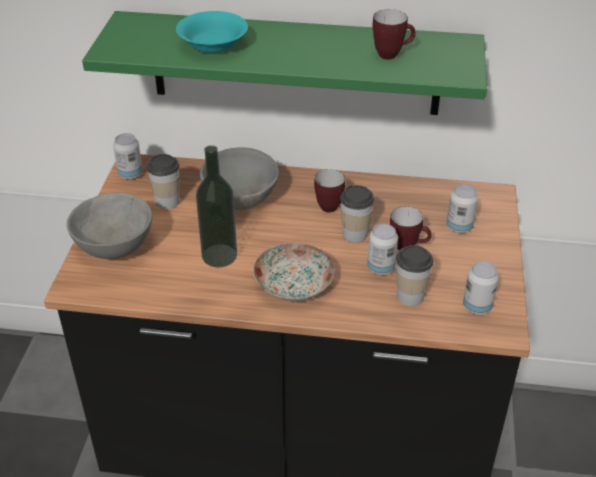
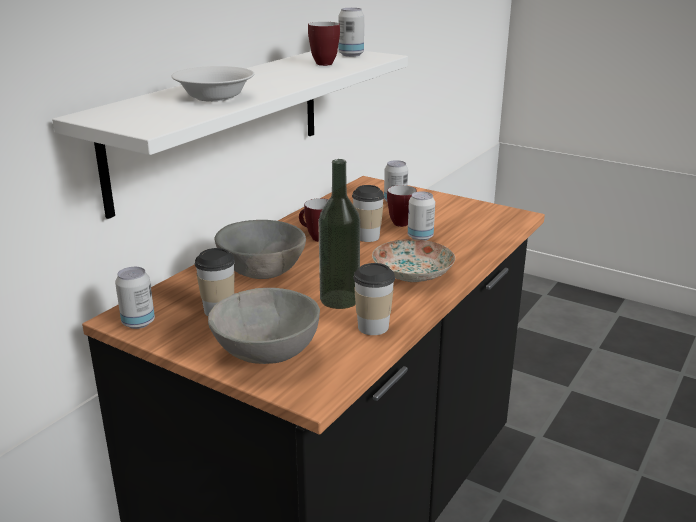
camera: 65 degrees left, 15 degrees down
(212, 45) = (214, 97): turquoise bowl -> white bowl
(295, 63) = (221, 123): green shelf -> white shelf
(410, 296) = (463, 235): cup -> cup (373, 327)
(477, 306) = (491, 217): can -> can (351, 55)

